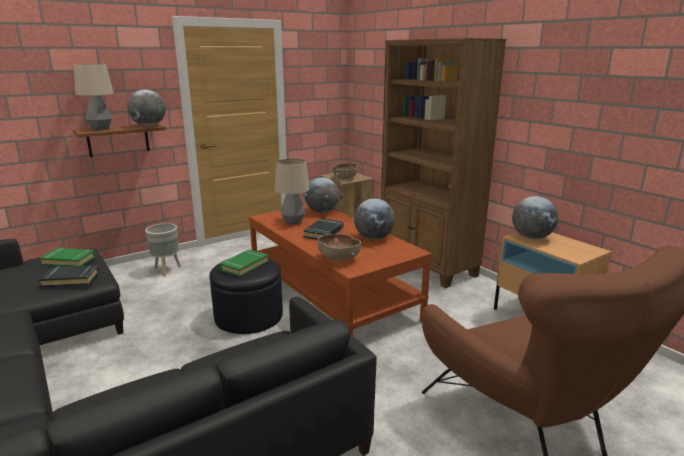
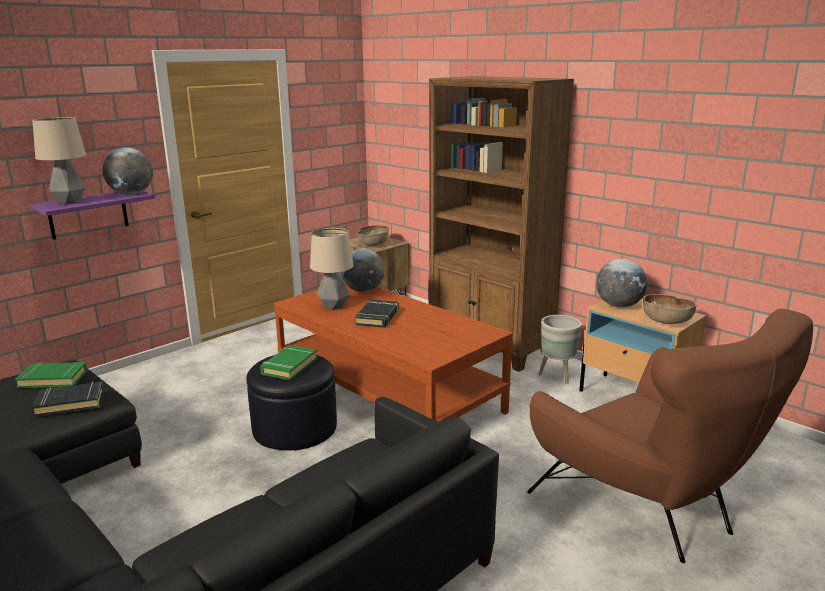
camera: 10 degrees left, 0 degrees up
(118, 140) = (88, 214): brown shelf -> purple shelf
(166, 270) = (163, 380): grey planter -> grey planter (557, 376)
(338, 259) = (409, 348): brown bowl -> brown bowl (666, 322)
(374, 238) = (440, 319): globe -> none

